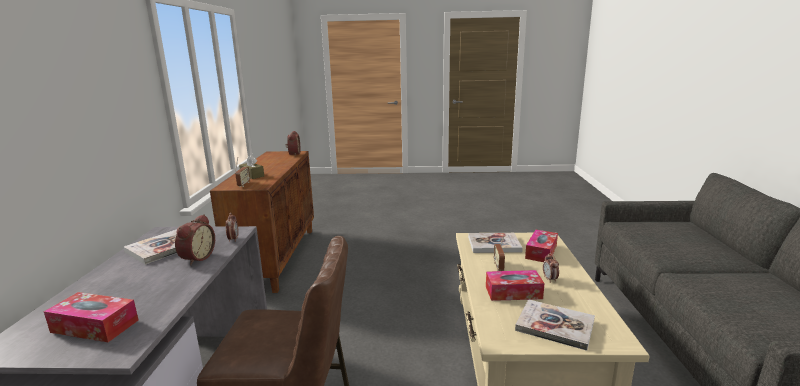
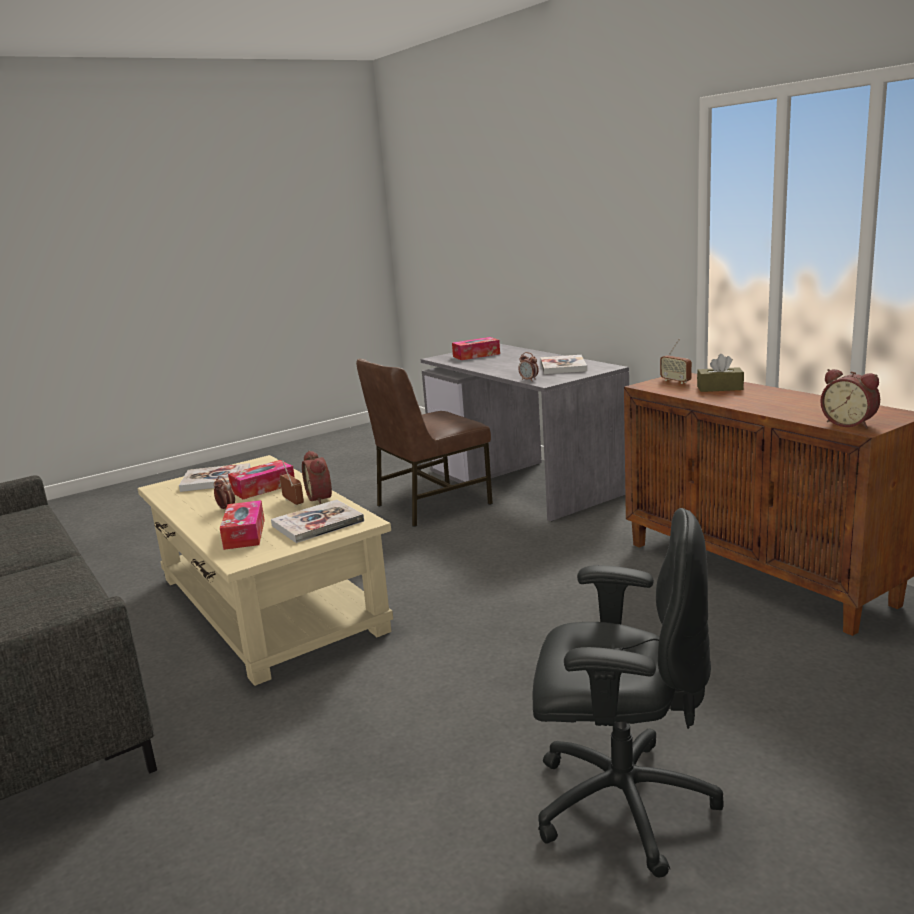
camera: 145 degrees right, 0 degrees up
(196, 258) = (518, 371): alarm clock -> alarm clock (322, 498)
(445, 227) = (620, 803): none -> black office chair

